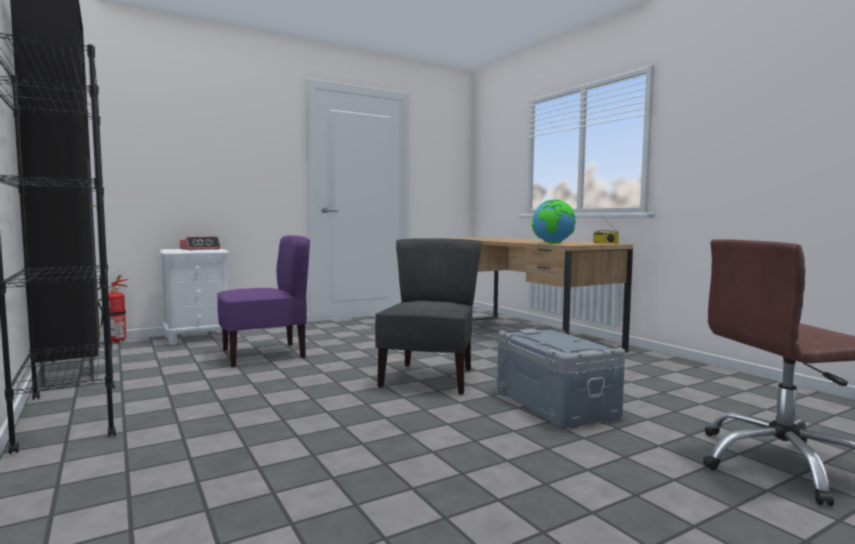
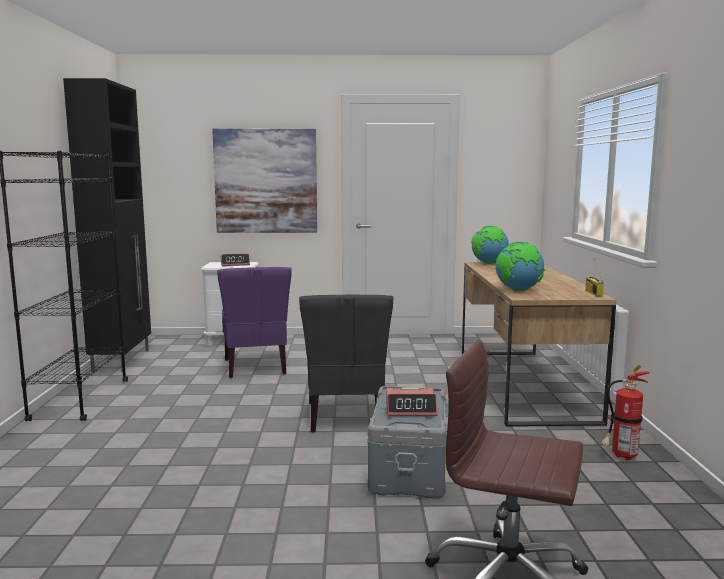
camera: 30 degrees right, 5 degrees up
(114, 342) = (175, 336): fire extinguisher -> fire extinguisher (621, 456)
(227, 160) = (266, 181): none -> picture
(264, 354) = (256, 367): purple chair -> purple chair turned 75 degrees clockwise
(429, 378) = (346, 417): grey chair -> grey chair turned 135 degrees clockwise
(465, 238) = (489, 264): none -> globe
(561, 342) = (411, 409): none -> alarm clock

